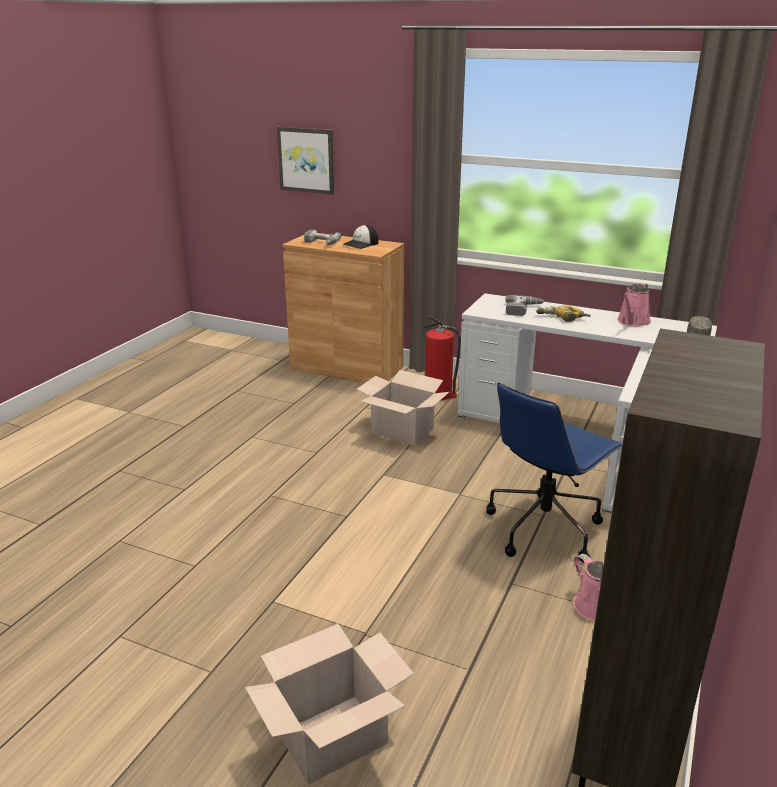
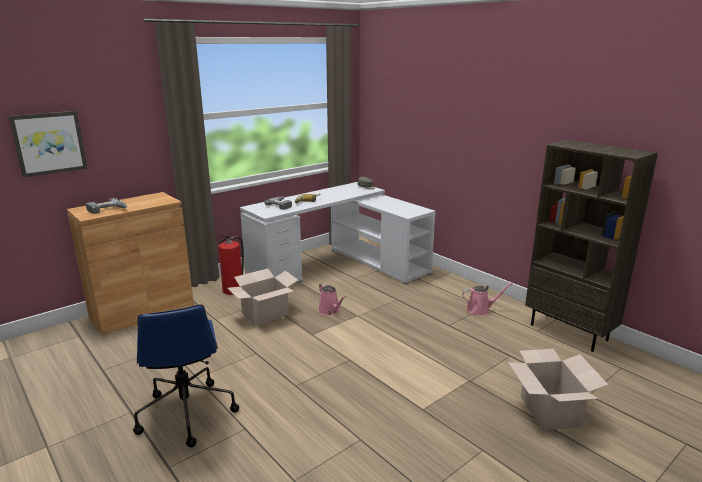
camera: 65 degrees left, 5 degrees down
(361, 244) = (139, 201): cap -> none
(544, 527) = (408, 302): blue office chair -> blue office chair (186, 412)
(632, 322) = (332, 191): pink watering can -> pink watering can (330, 311)

